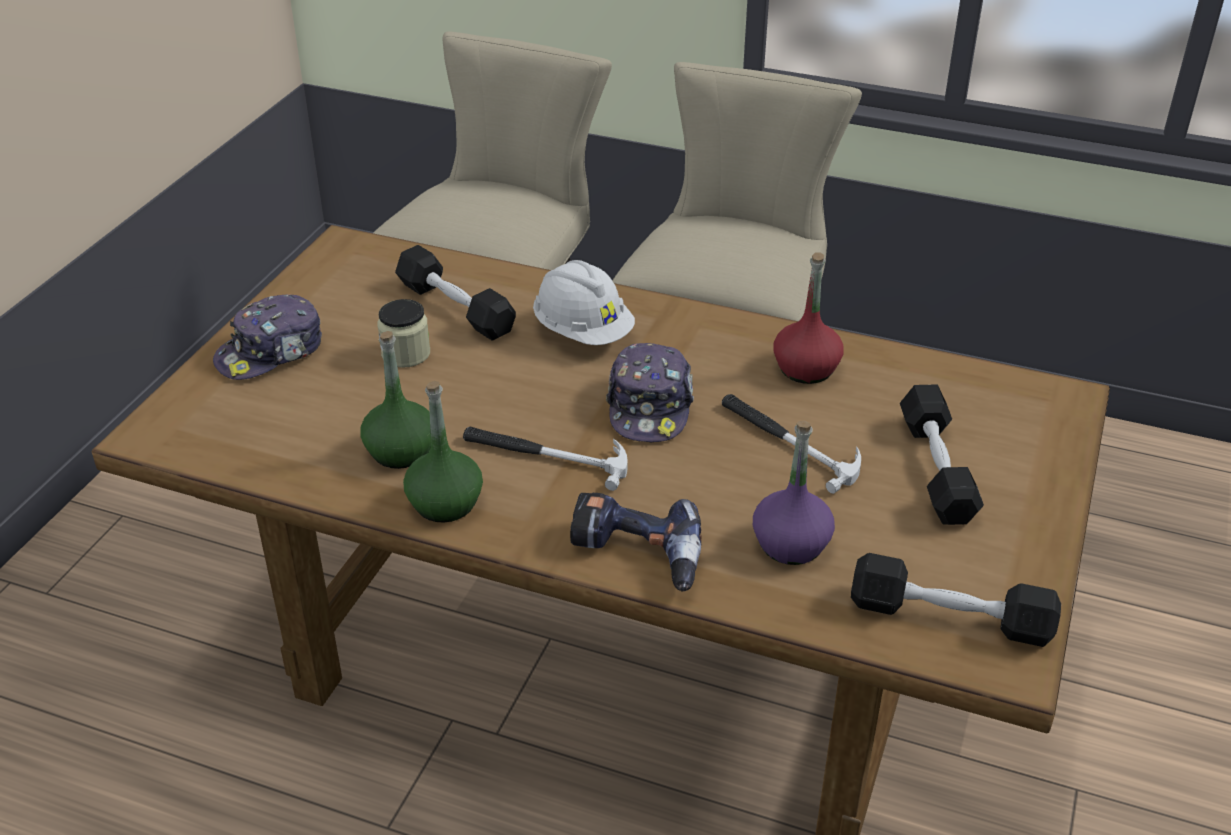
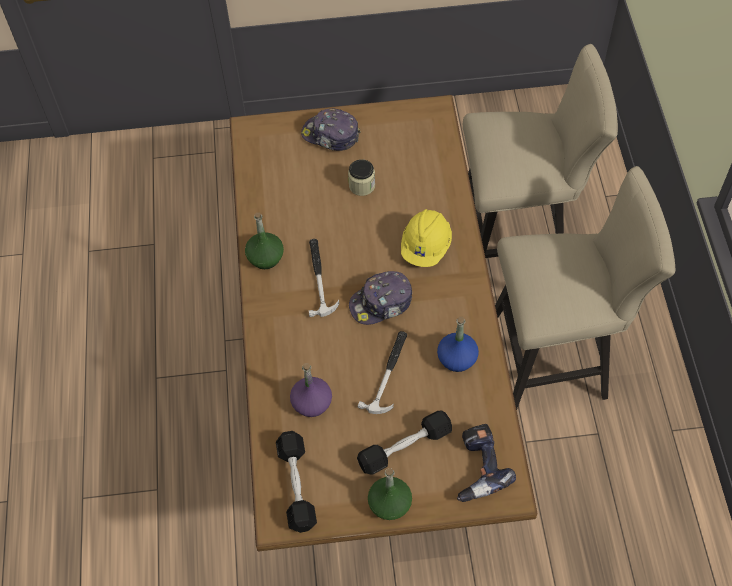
camera: 65 degrees right, 20 degrees up
(400, 451) = (290, 223): green bottle -> green bottle (389, 504)
(455, 308) = (412, 185): black dumbbell -> none
(583, 332) = (426, 247): white hard hat -> yellow hard hat
(635, 557) = (270, 345): power drill -> power drill (476, 468)
(806, 369) = (457, 358): red bottle -> blue bottle

